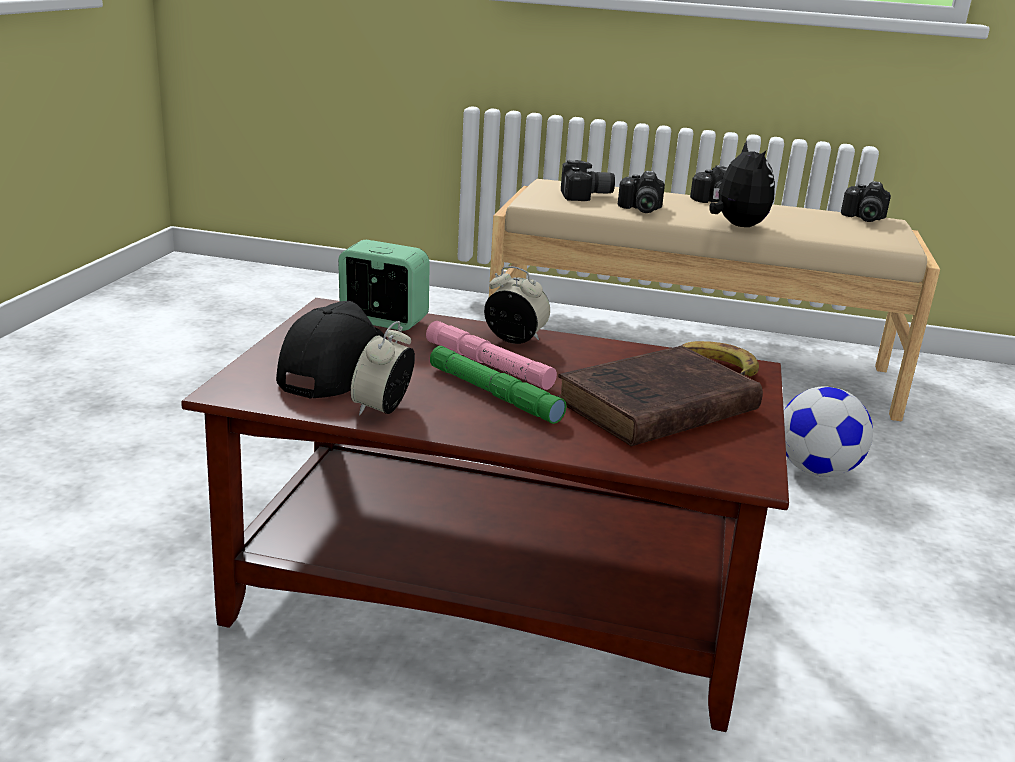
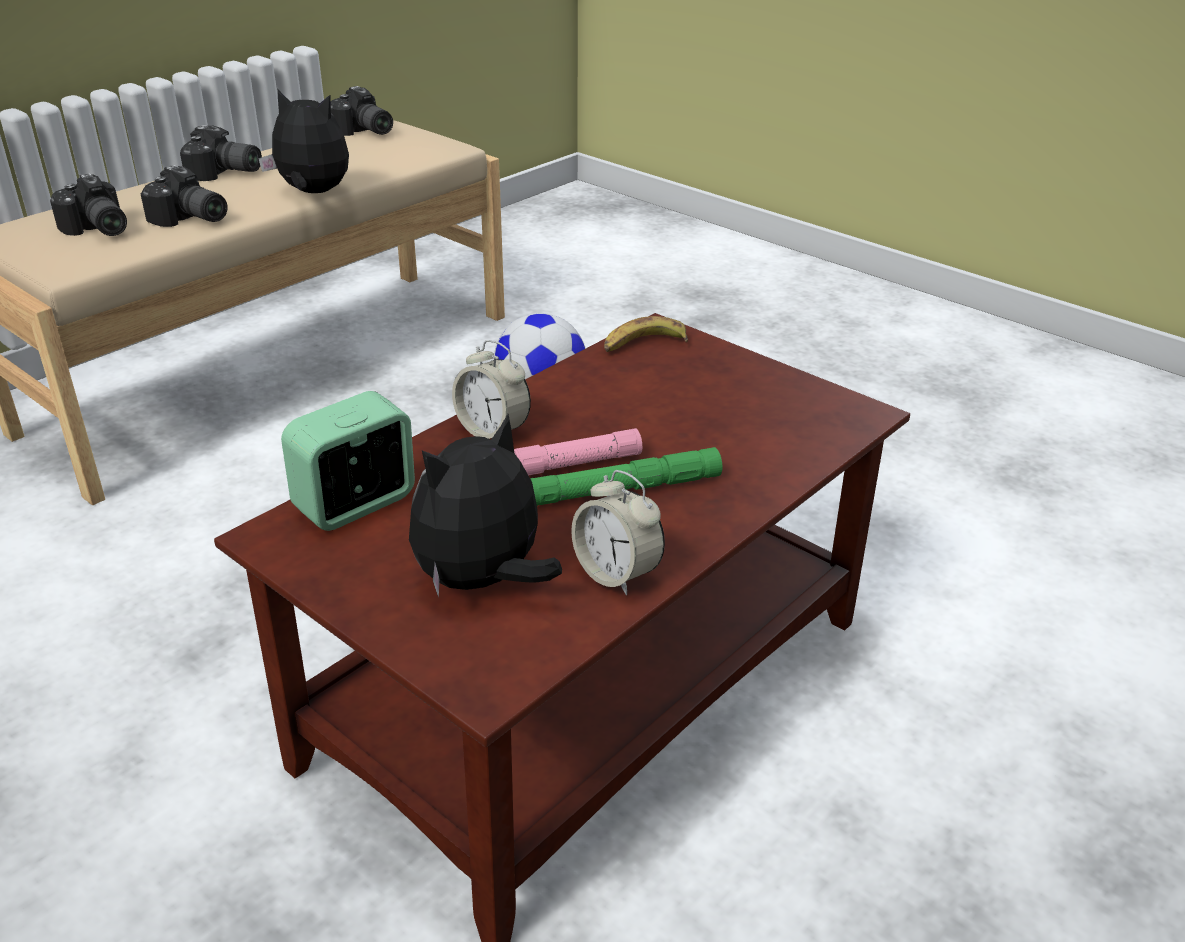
camera: 60 degrees left, 10 degrees up
(335, 369) = (482, 581): black cap -> plush toy
(514, 340) = (492, 431): alarm clock -> alarm clock turned 105 degrees counterclockwise
(587, 196) = (97, 230): camera -> camera turned 120 degrees clockwise
(653, 407) = (710, 409): brown book -> none

